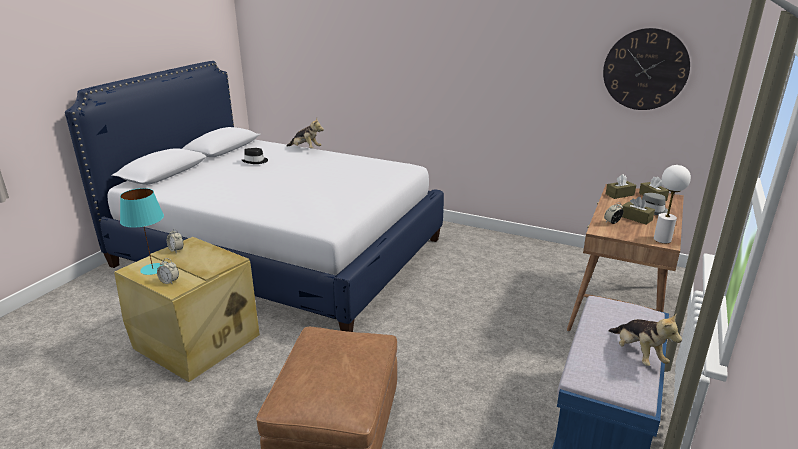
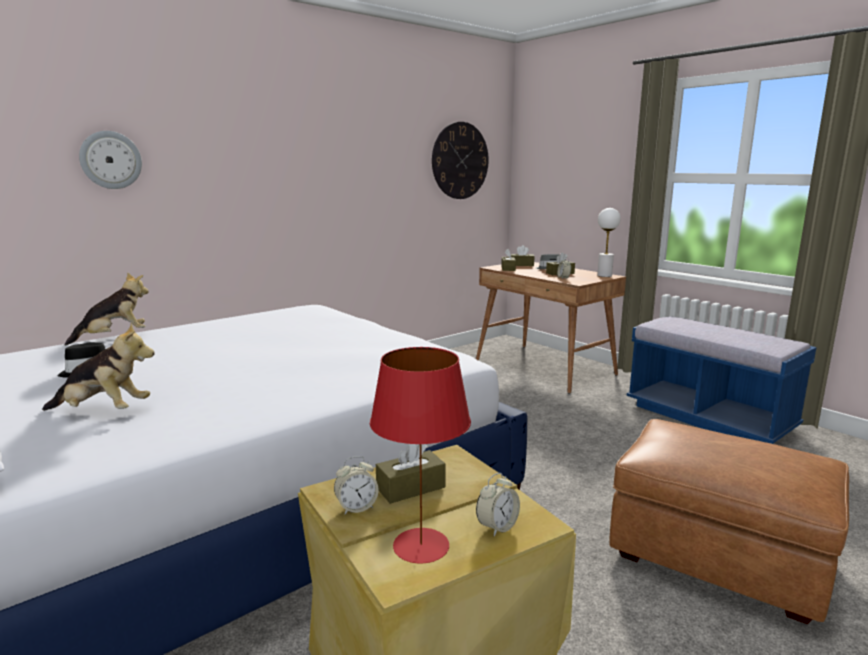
camera: 65 degrees left, 10 degrees down
(153, 269) = (422, 545): turquoise table lamp -> red table lamp
(196, 256) = (410, 488): none -> brown tissue box
(351, 49) = (110, 160): none -> wall clock
(638, 354) = (737, 330): plush toy -> plush toy (103, 411)

